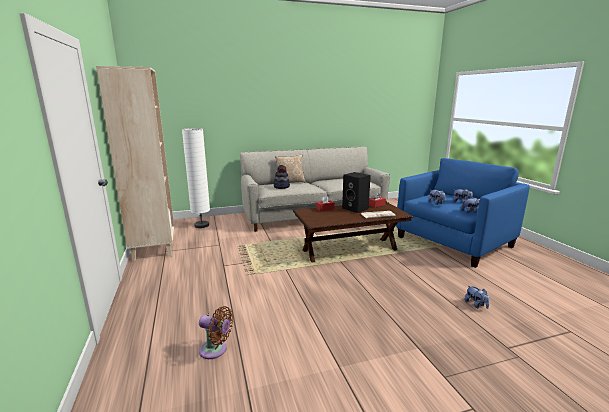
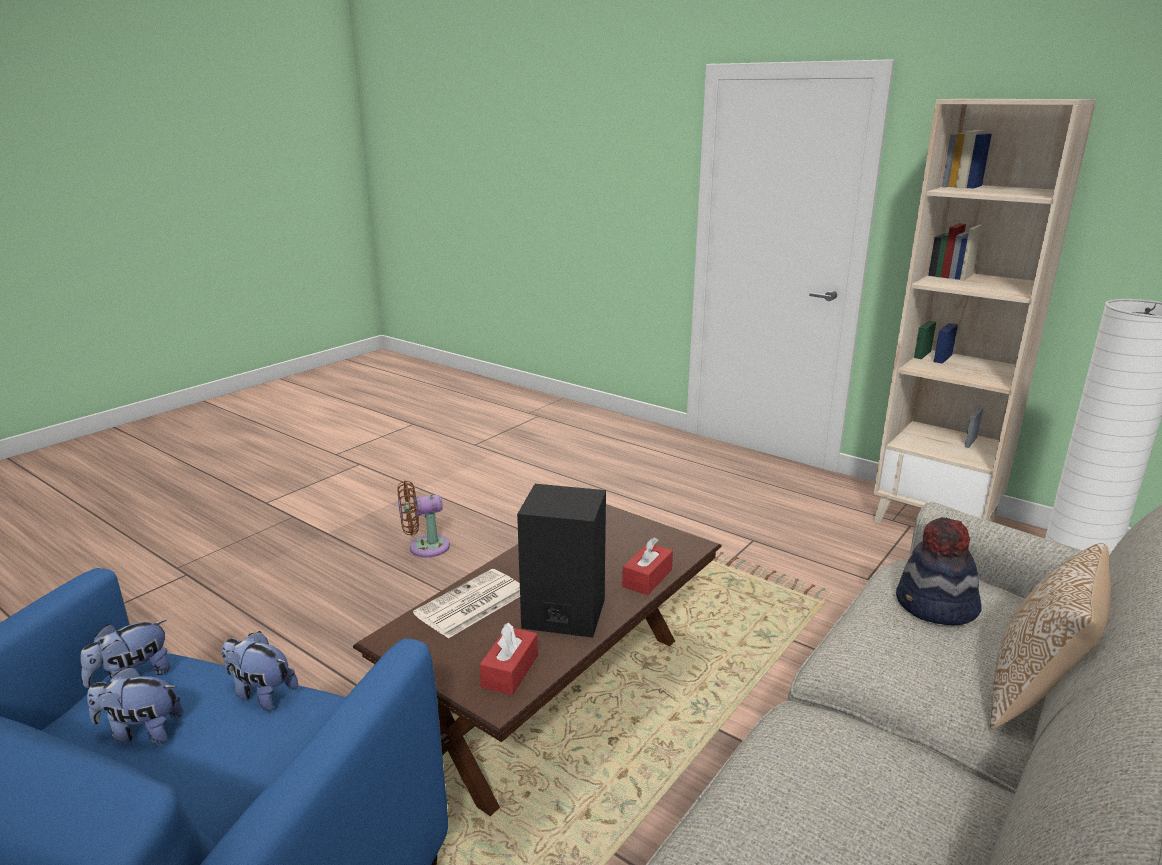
camera: 145 degrees right, 5 degrees up
(215, 350) = (566, 461): brown fan -> brown fan (424, 547)
(476, 305) = (207, 636): plush toy -> none

